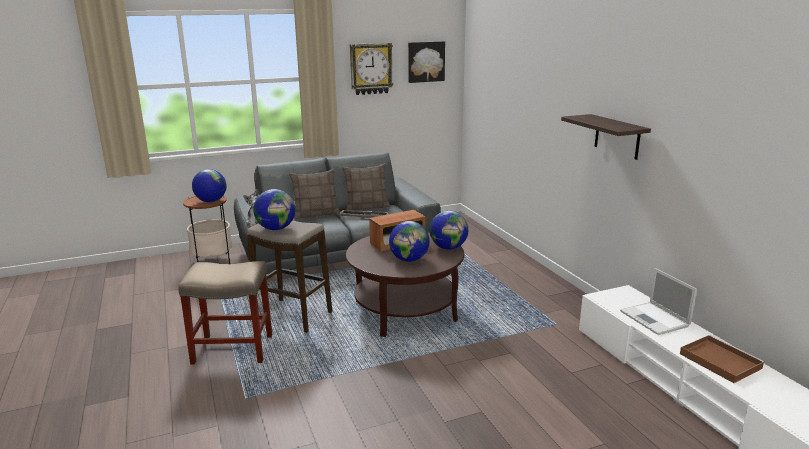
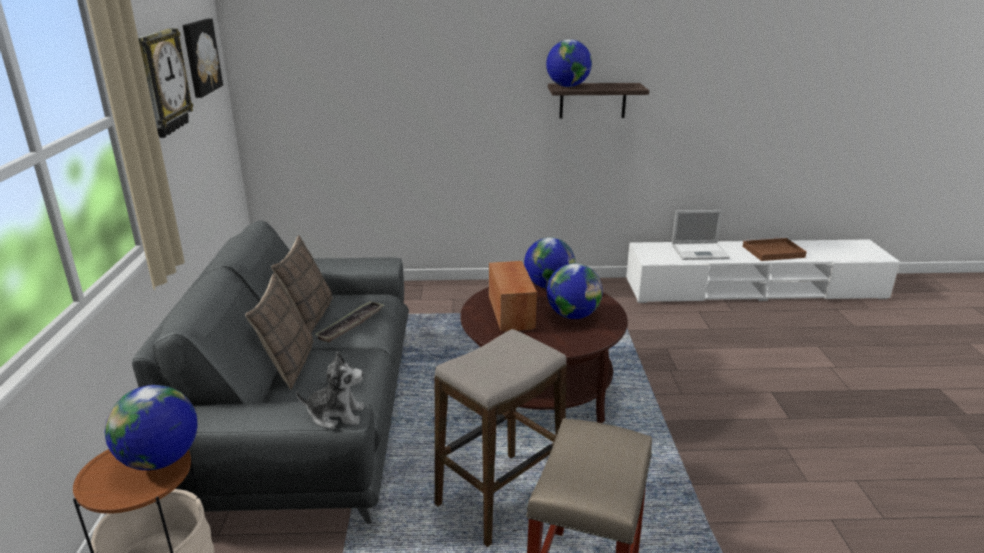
camera: 70 degrees left, 5 degrees up
(276, 228) = (509, 369): globe -> globe (567, 86)

